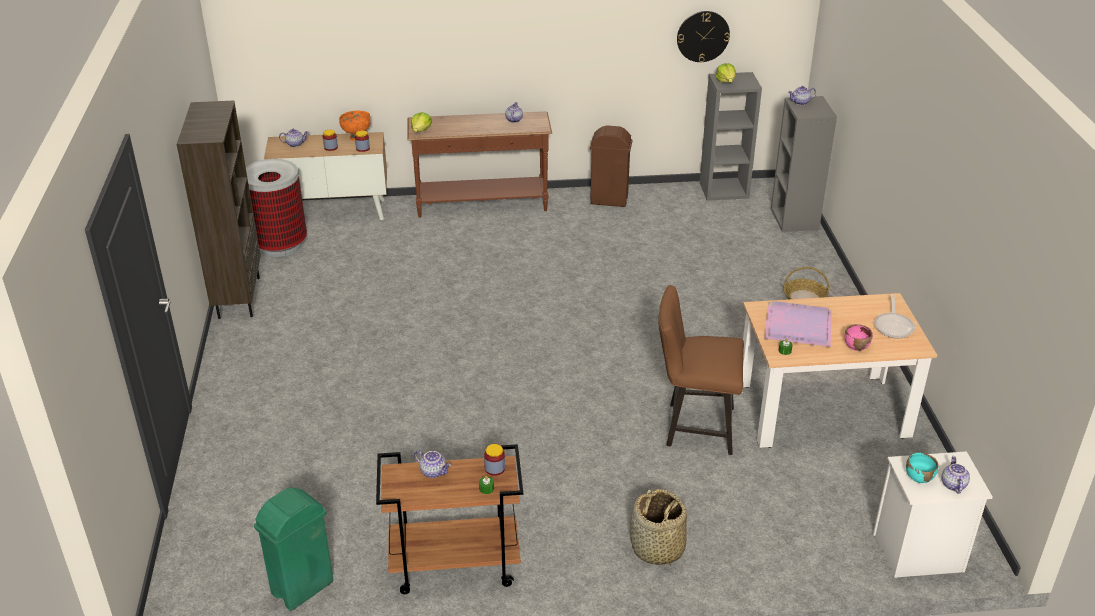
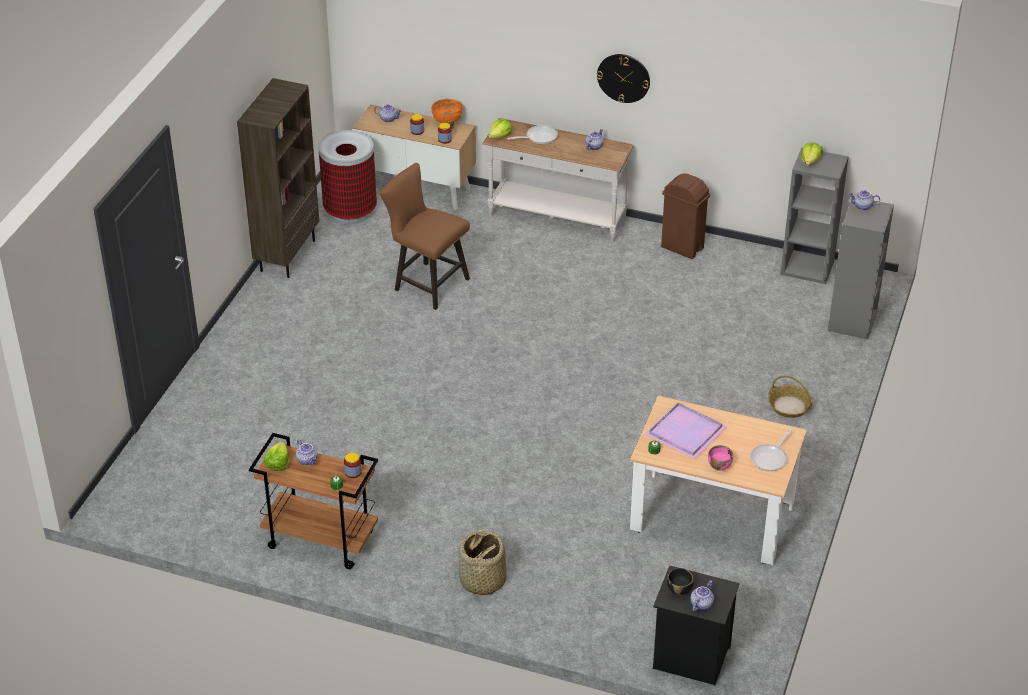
camera: 25 degrees right, 5 degrees up
(301, 588) = (202, 518): green trash can -> none
(401, 486) = (278, 463): none -> lettuce
(457, 124) = (538, 137): none -> frying pan
(482, 205) = (556, 219): brown console table -> white console table
(693, 427) = (588, 493): brown chair -> brown chair (426, 283)
(703, 36) = (797, 109): wall clock -> wall clock (623, 78)
(917, 553) = (689, 658): white nightstand -> black nightstand
(919, 477) = (679, 589): turquoise bowl -> black bowl

